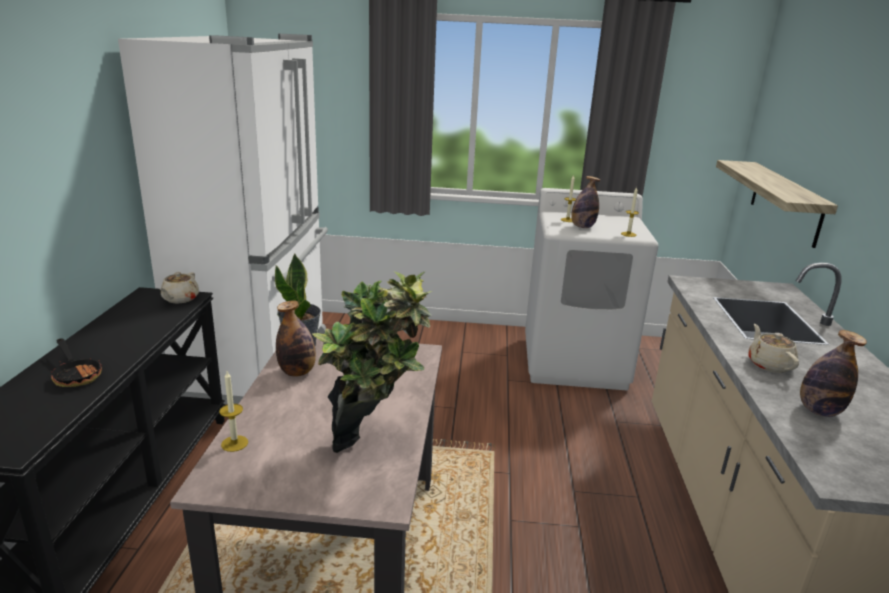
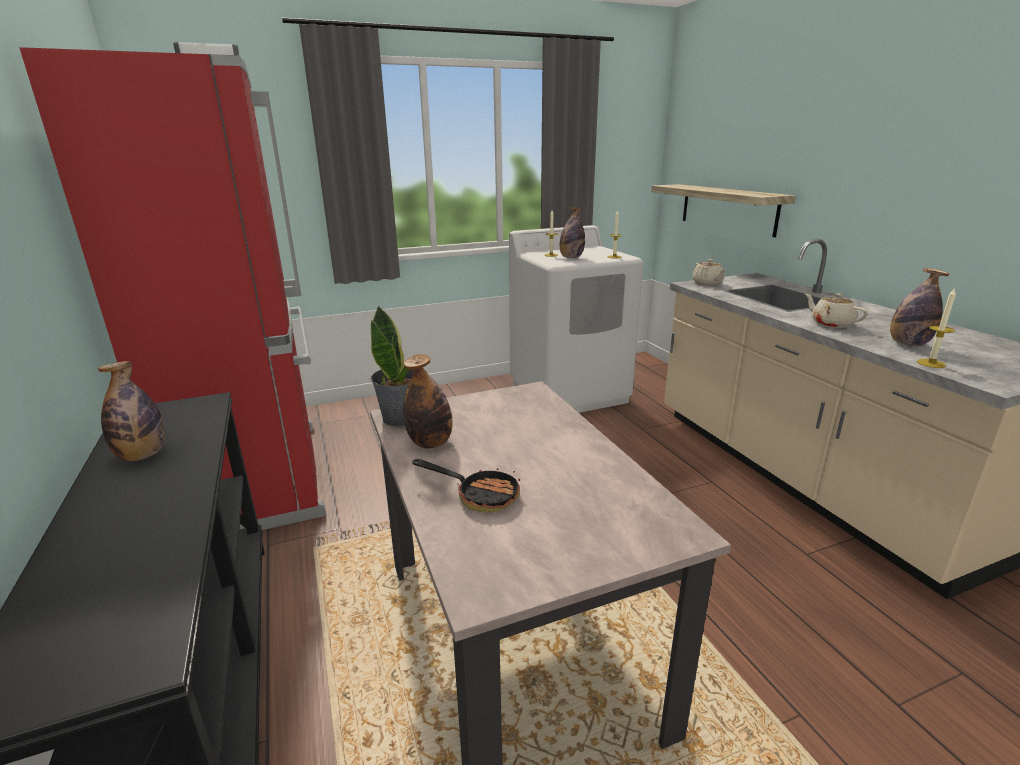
camera: 25 degrees left, 0 degrees up
(76, 375) = (138, 530): frying pan -> frying pan (479, 495)
(121, 326) = (142, 455): none -> bottle
(180, 299) = (194, 407): beige teapot -> beige teapot (707, 283)
(234, 443) = (452, 536): candle -> candle (931, 363)
(261, 363) = (260, 477): white fridge -> red fridge
(374, 441) = (596, 481): potted plant -> none

